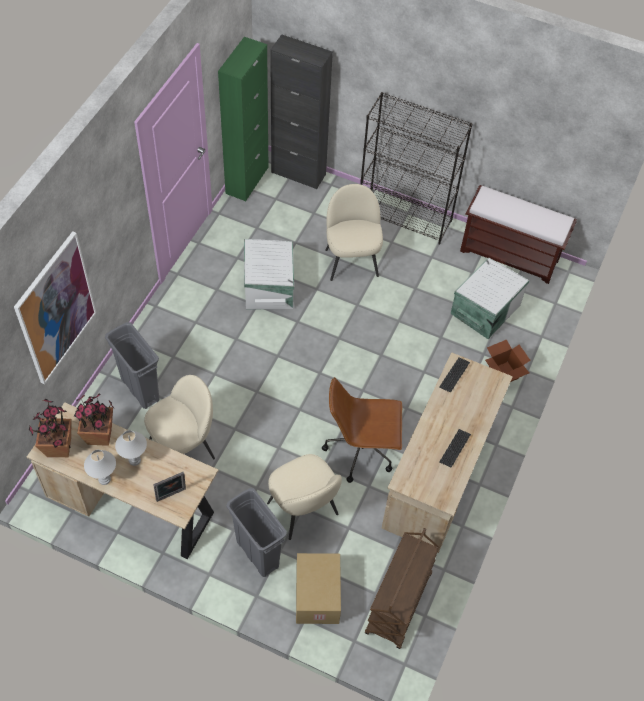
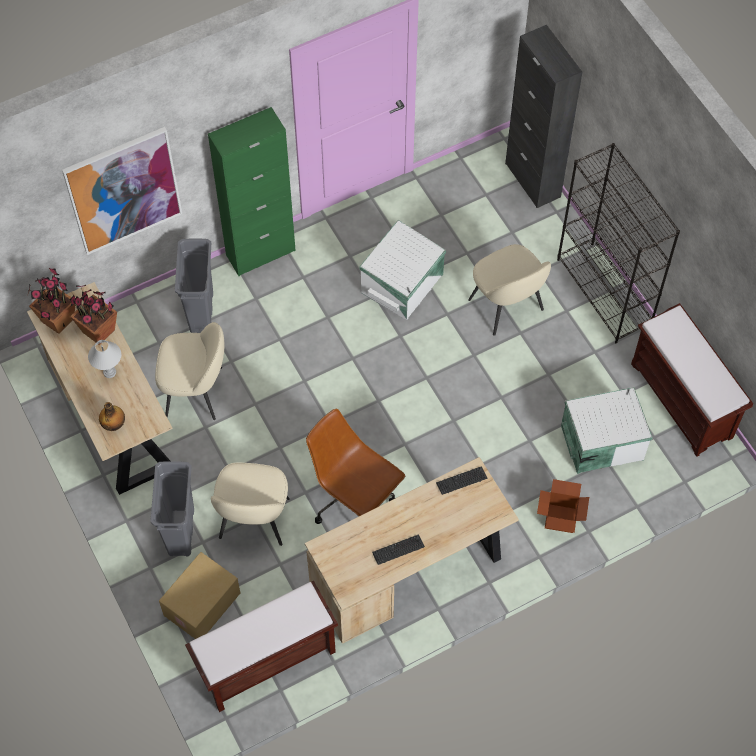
camera: 40 degrees right, 5 degrees up
(104, 479) = (72, 373): white table lamp -> none
(171, 496) = (114, 424): picture frame -> bottle
(247, 180) = (473, 158): green cabinet -> green cabinet (260, 253)
(351, 261) = (507, 306): beige chair -> beige chair turned 120 degrees clockwise
(399, 604) = (266, 663): brown cart -> brown bench

